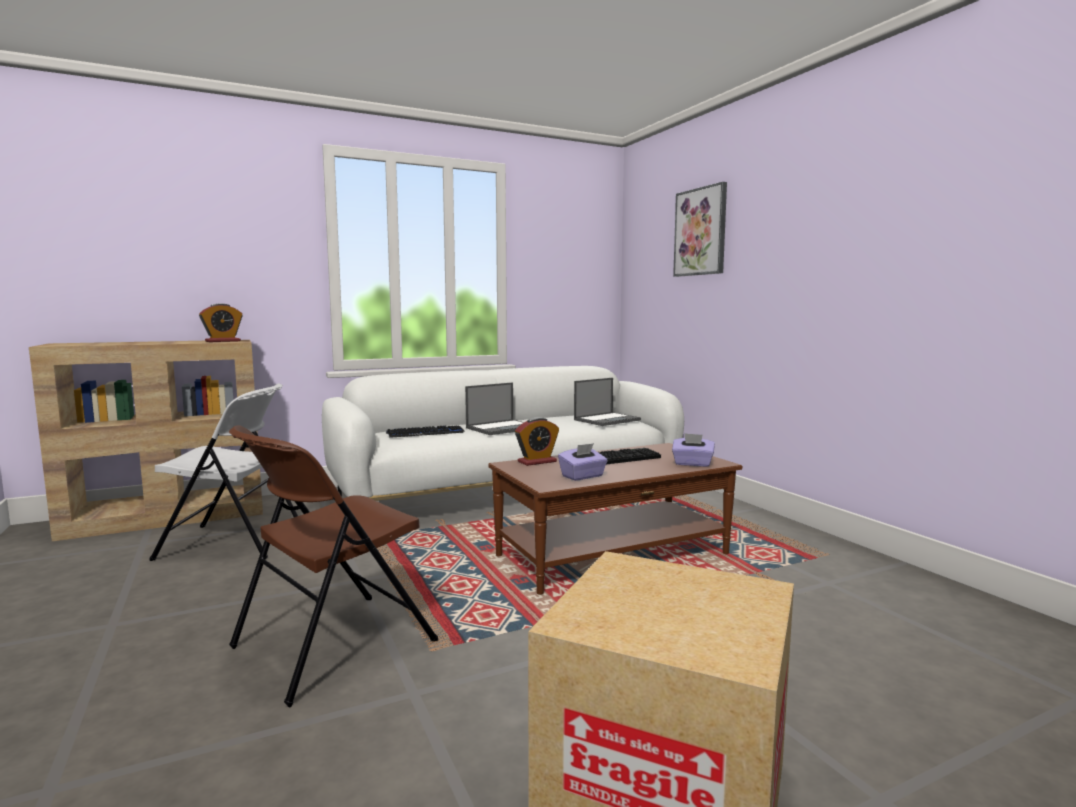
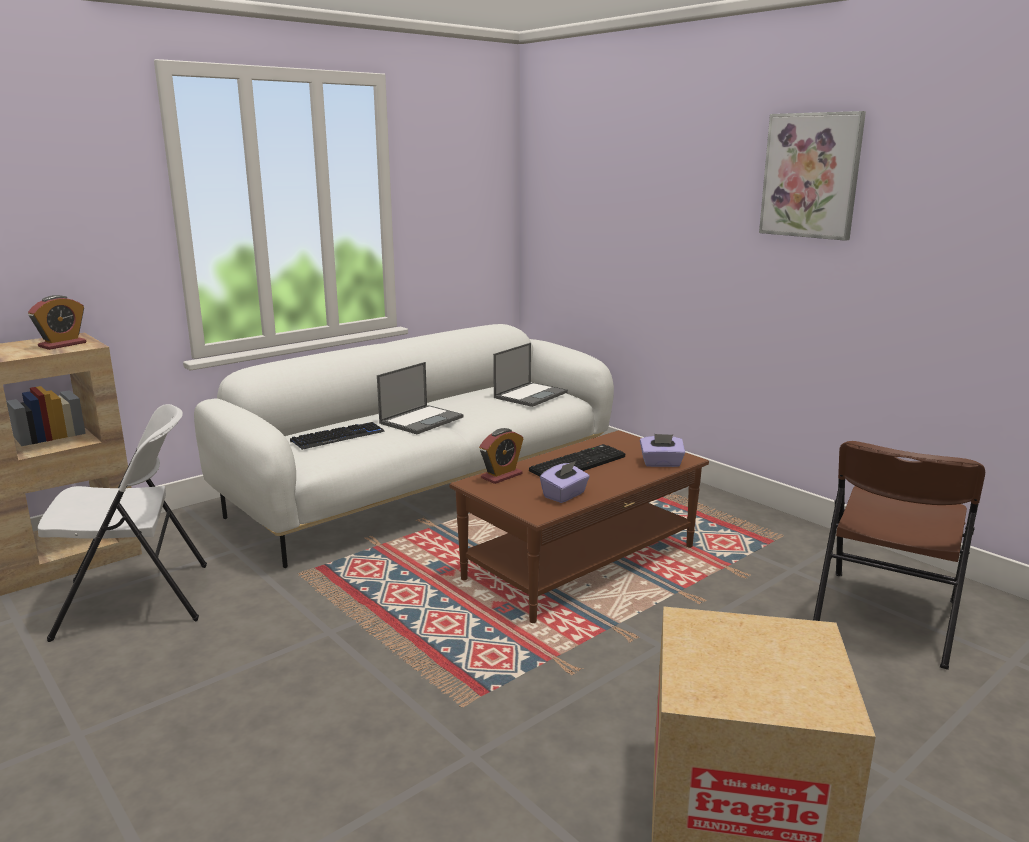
camera: 15 degrees left, 10 degrees up
(334, 644) = (355, 715): brown chair -> brown chair (885, 617)
(700, 232) = (629, 172): picture -> picture (811, 175)

